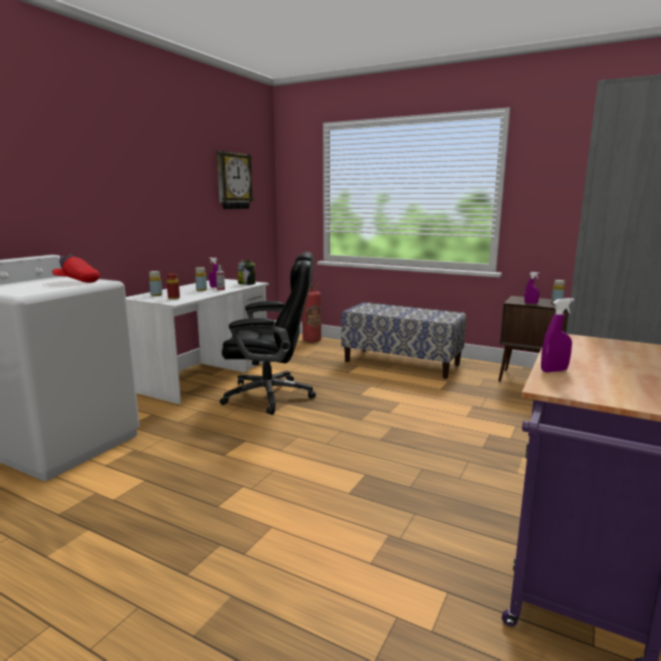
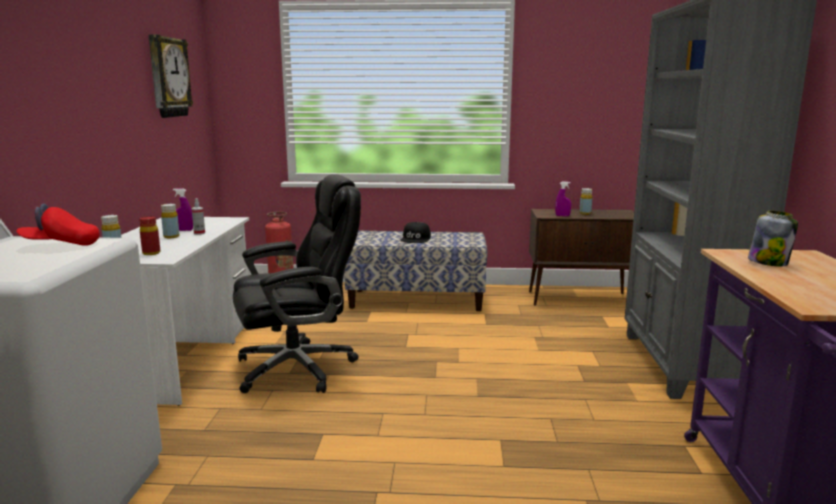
camera: 25 degrees left, 0 degrees up
(247, 283) = (221, 221): jar -> jar (768, 262)
(402, 312) = (416, 239): none -> black cap
(554, 370) = (784, 289): purple spray bottle -> none

